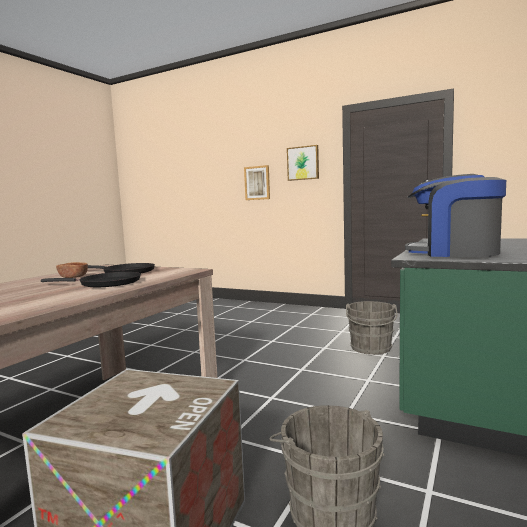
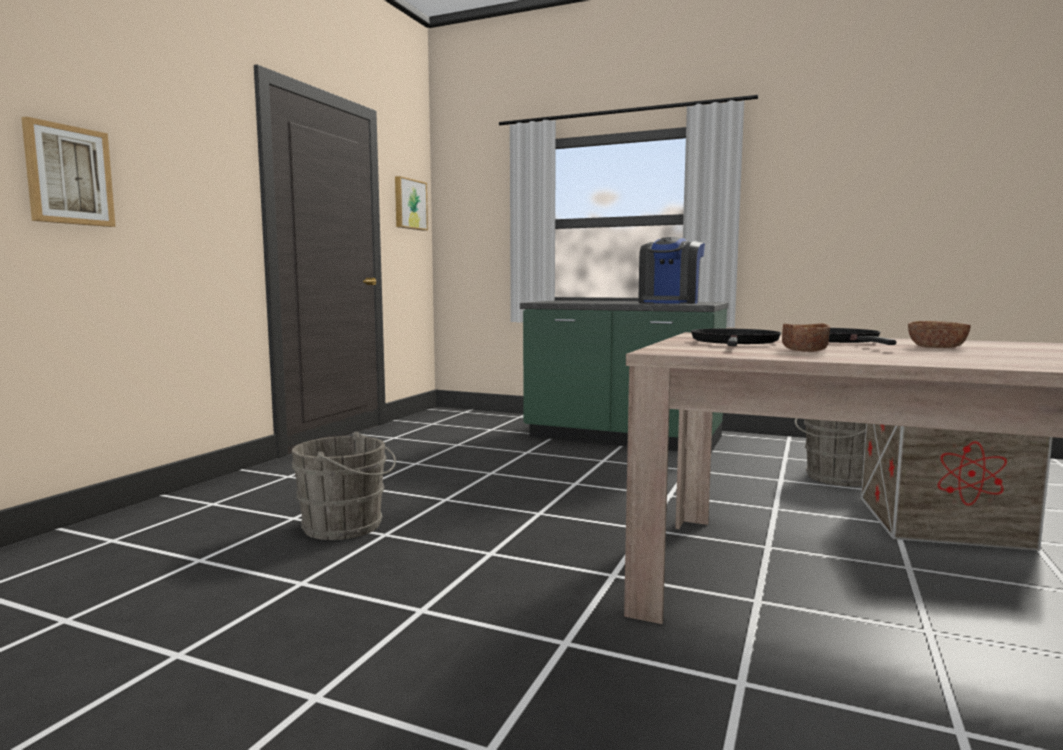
camera: 95 degrees left, 0 degrees up
(41, 293) = (936, 347): none -> brown bowl
(303, 163) = (190, 155): picture -> picture (409, 204)
(371, 348) = (500, 455): grey bucket -> grey bucket (347, 526)

